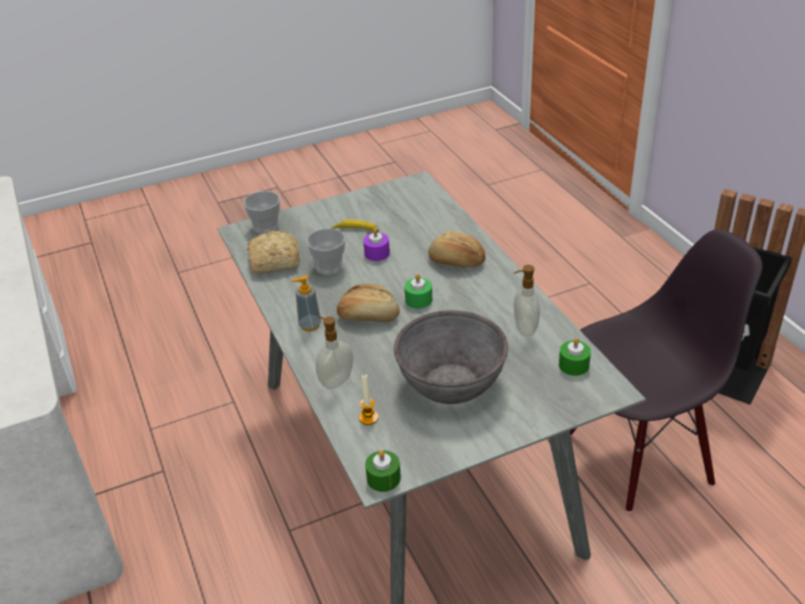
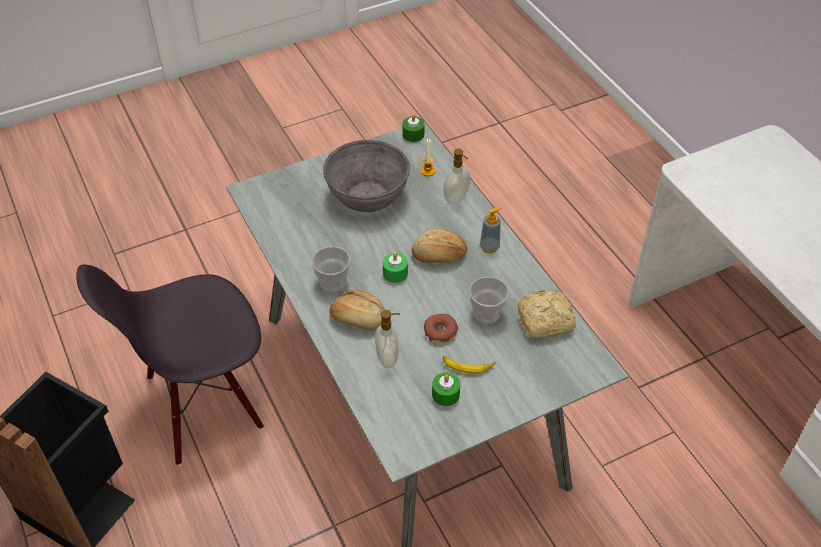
camera: 175 degrees right, 10 degrees up
(266, 227) = (571, 373): cup -> cup (333, 282)
(377, 253) = (440, 332): purple candle -> donut
(524, 329) = (304, 243): soap dispenser -> soap dispenser (388, 358)
(573, 365) = (271, 210): green candle -> green candle (445, 394)

